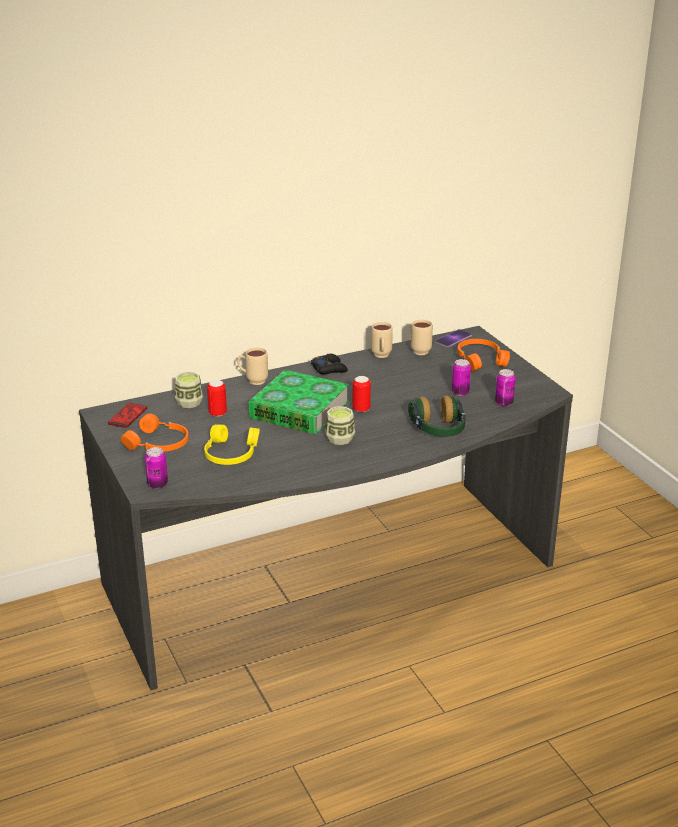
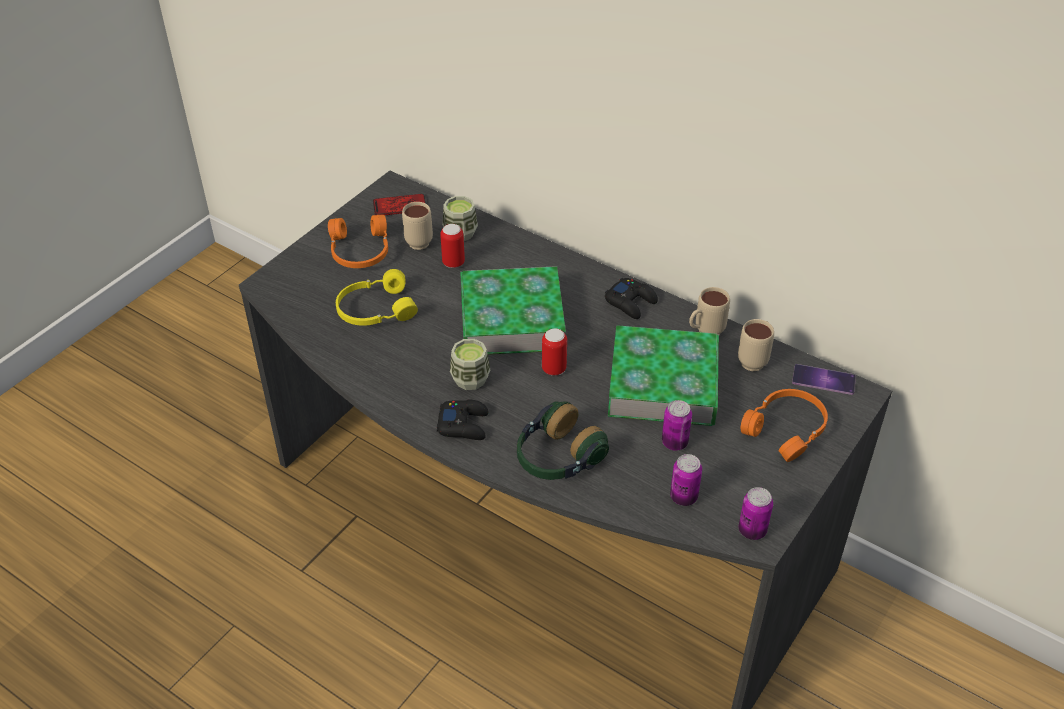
camera: 60 degrees right, 15 degrees up
(157, 484) = (282, 286): can -> can (752, 530)
(253, 381) = (547, 256): beige mug -> beige mug (418, 240)
(379, 452) = (464, 424): none -> black game controller
(410, 381) = (663, 384): none -> book

